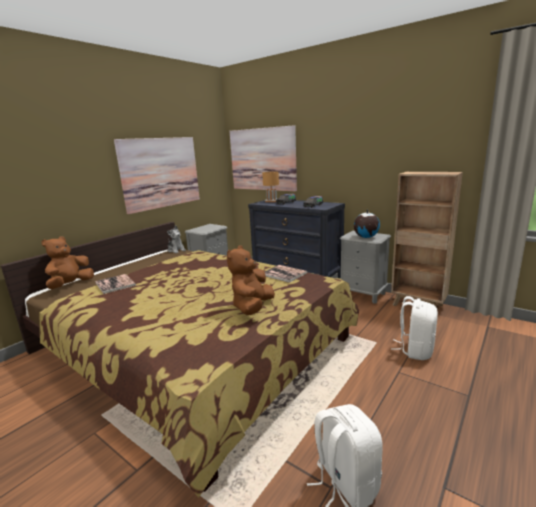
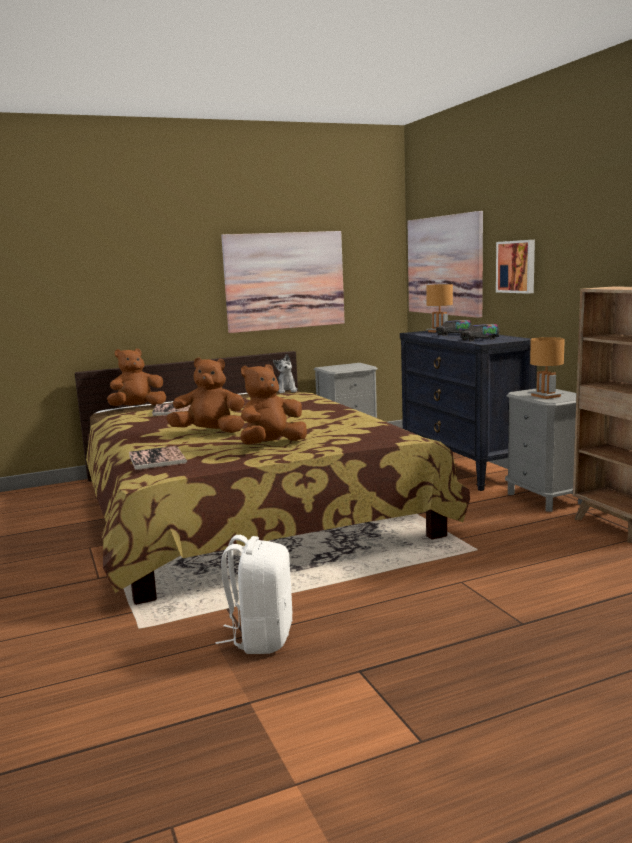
camera: 30 degrees right, 5 degrees down
(182, 303) = (210, 432): none -> brown plush toy
(284, 274) = (363, 424): book -> book (157, 459)
(325, 160) = (517, 266): none -> picture
(366, 237) = (545, 396): globe -> brown table lamp
(415, 350) = (523, 569): white backpack -> none

